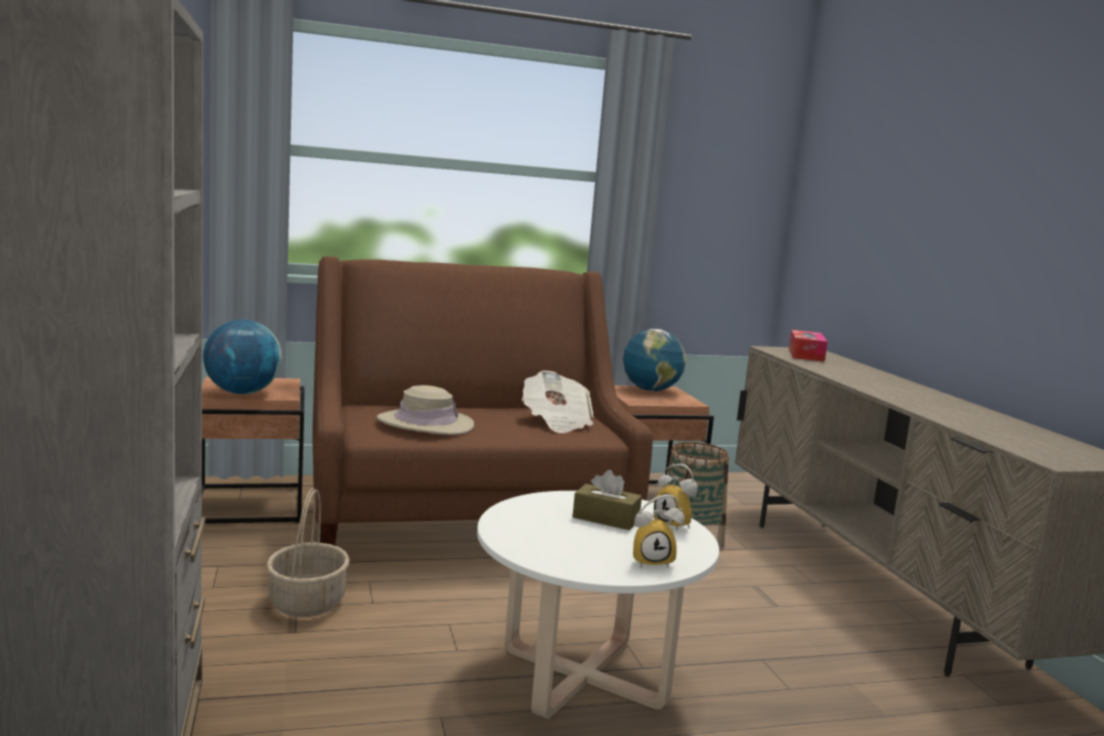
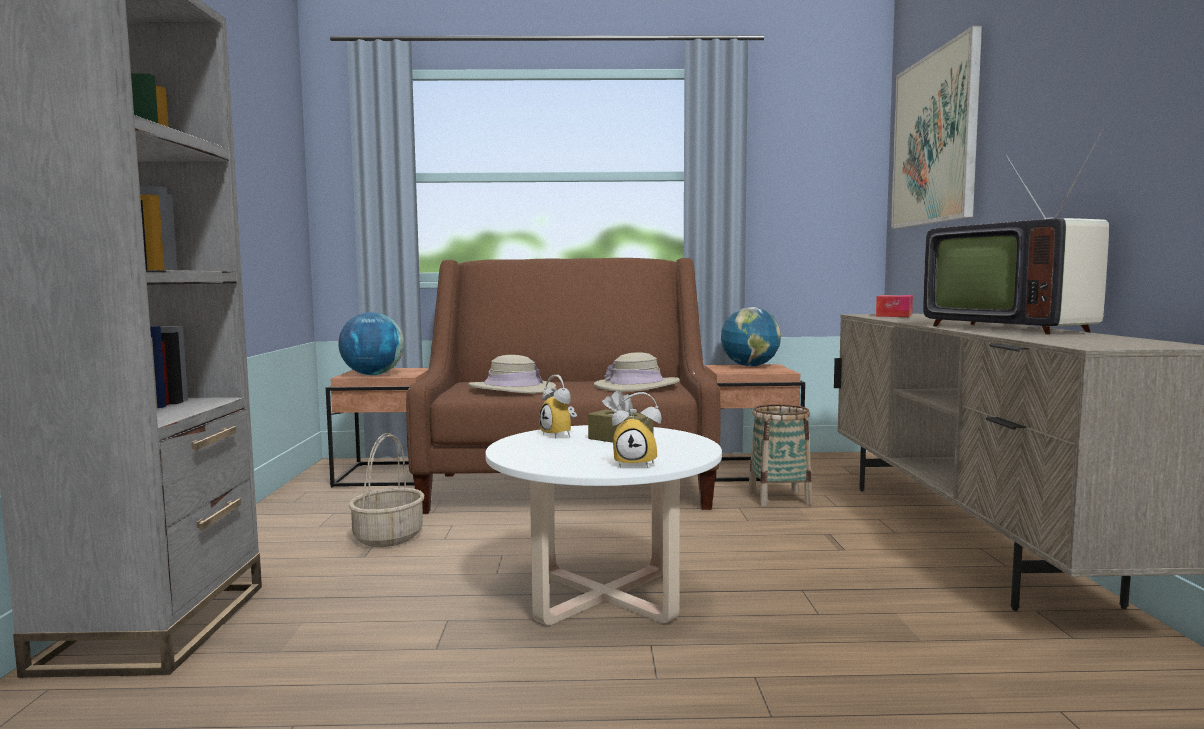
camera: 15 degrees right, 5 degrees down
(556, 422) = (636, 386): newspaper -> beige hat
(676, 524) = (688, 442): alarm clock -> alarm clock (561, 435)
(857, 178) = (935, 139): none -> picture
(945, 405) = (1009, 328): none -> television

